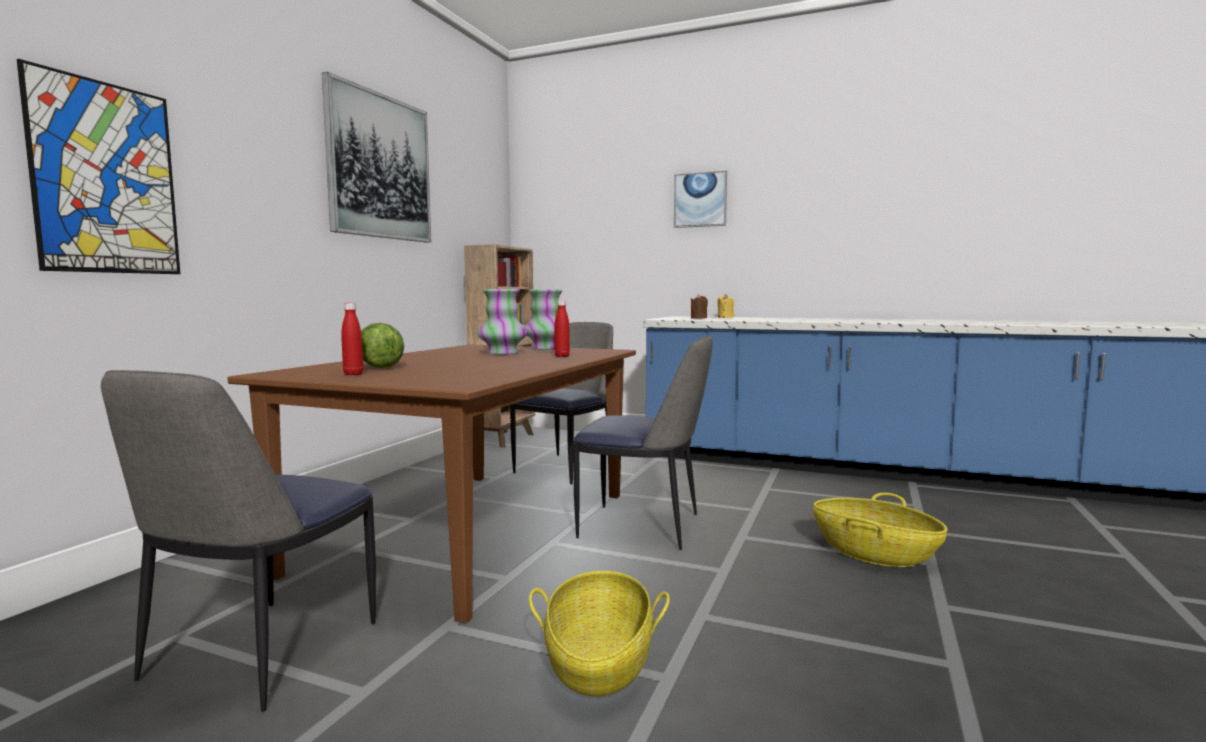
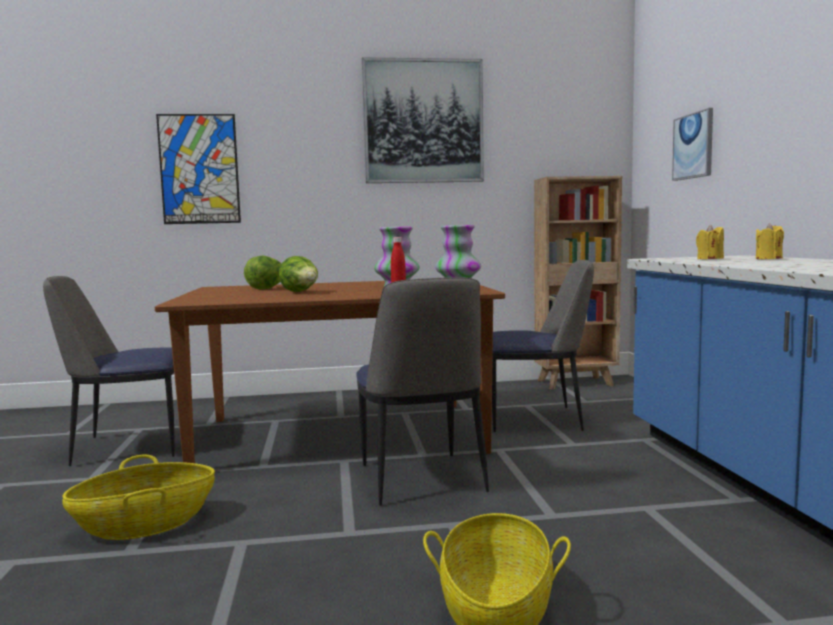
camera: 60 degrees right, 0 degrees up
(353, 374) = (225, 291): red bottle -> none
(469, 365) = (300, 292): none -> lettuce
(698, 318) = (709, 259): brown candle -> yellow candle
(700, 200) = (782, 82): picture -> picture (693, 146)

